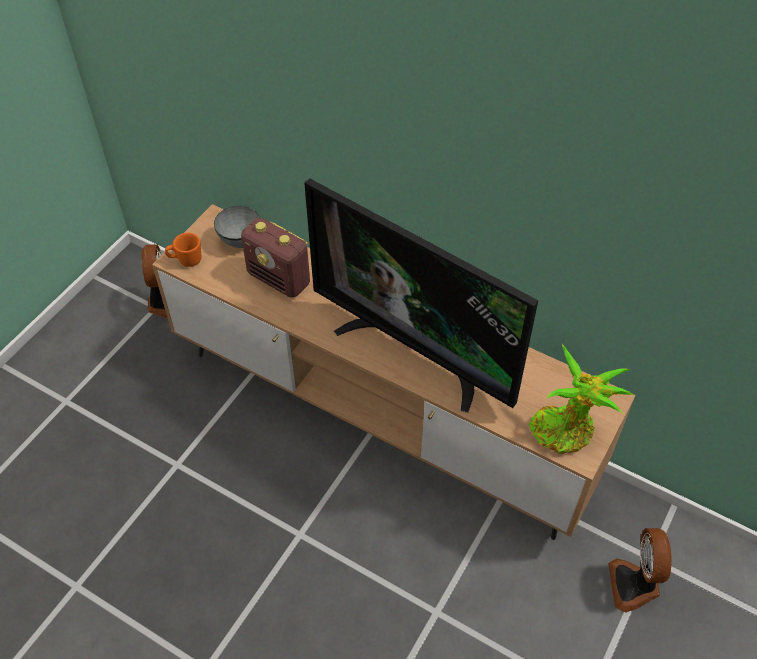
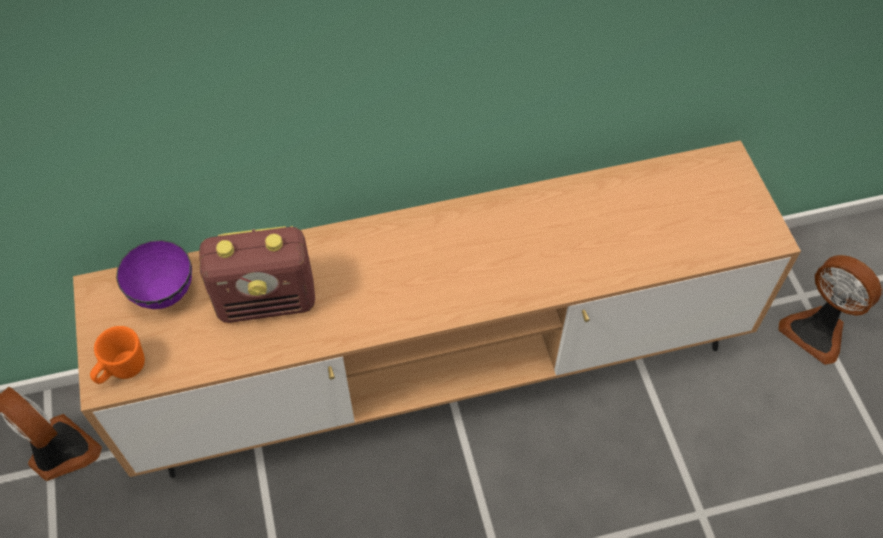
camera: 45 degrees left, 5 degrees up
(239, 240) = (163, 293): grey bowl -> purple bowl
(416, 352) = (508, 261): television -> none
(566, 430) = (728, 222): potted plant -> none

